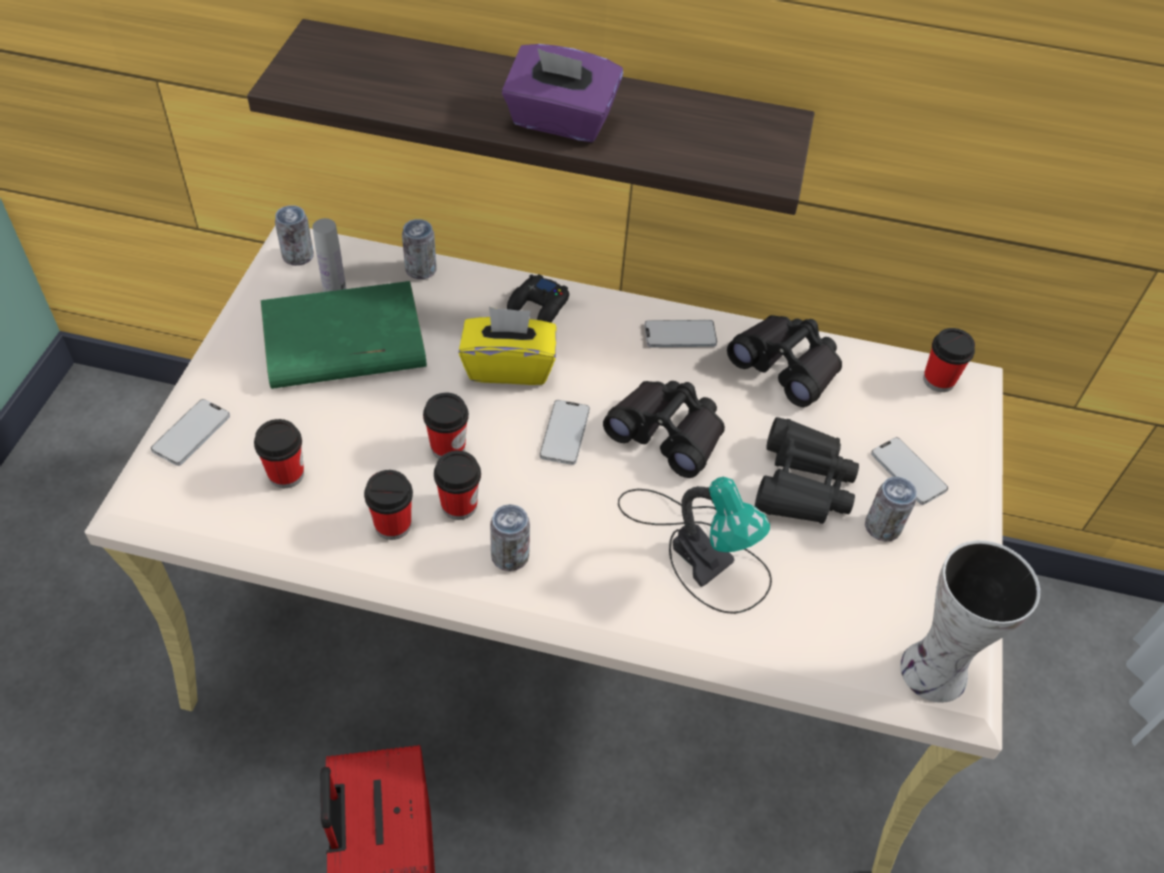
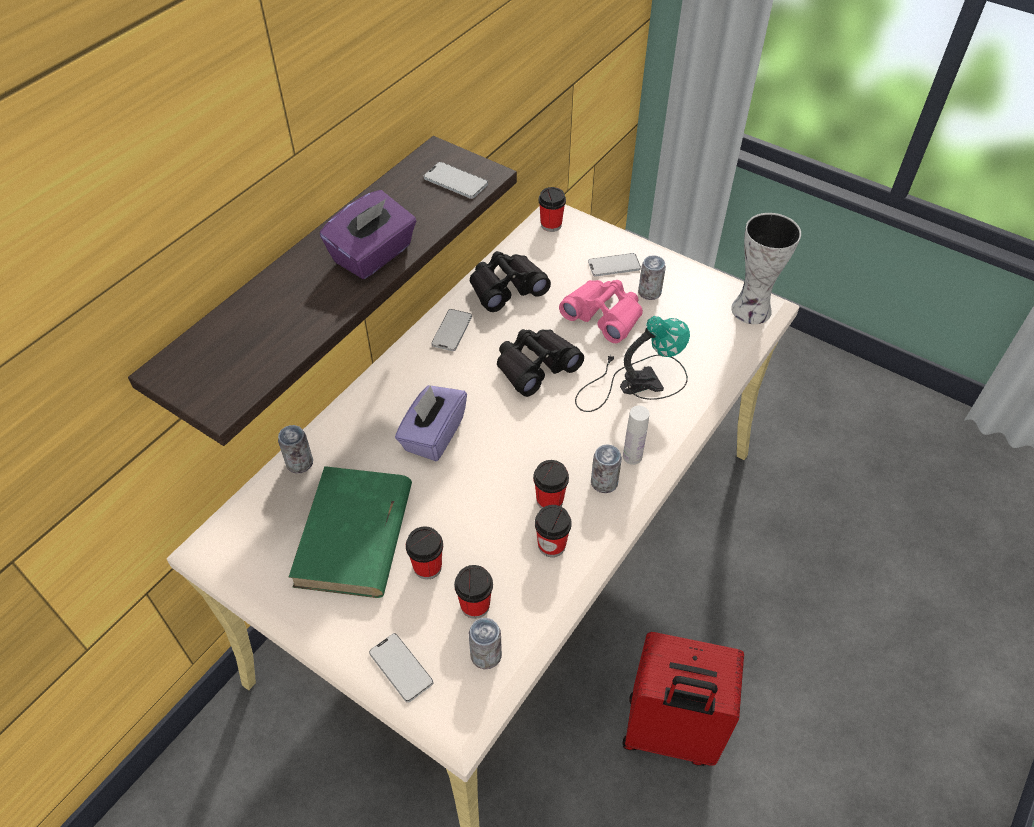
camera: 65 degrees left, 0 degrees up
(298, 256) = (231, 547): can -> can (486, 655)
(334, 289) = (288, 528): white bottle -> white bottle (632, 456)
(448, 447) = (493, 493): cup -> cup (427, 567)
(508, 366) = (433, 435): yellow tissue box -> purple tissue box
(538, 307) = (382, 400): black game controller -> none
(565, 433) = (511, 421): phone -> phone (455, 181)
(802, 484) = (604, 316): black binoculars -> pink binoculars

